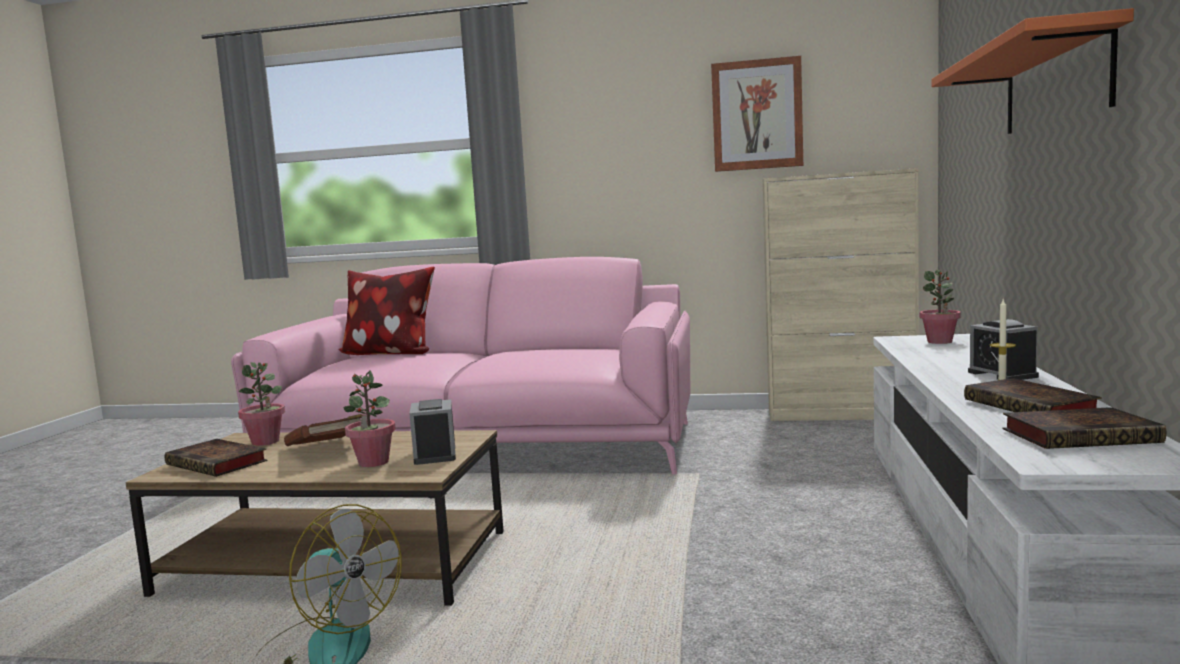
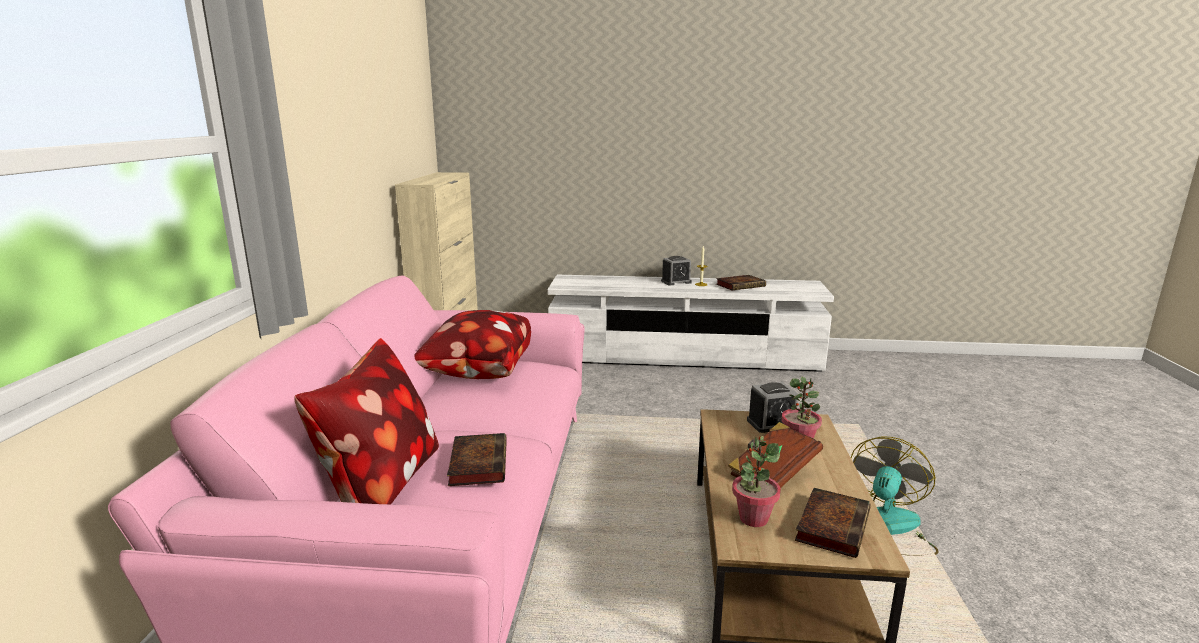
camera: 95 degrees left, 10 degrees up
(573, 350) = (476, 373): none -> pillow
(757, 115) = (383, 124): picture -> none
(940, 342) = (580, 281): potted plant -> none
(1055, 84) = (663, 143): orange shelf -> none
(1082, 436) = (784, 286): book -> book (478, 463)

